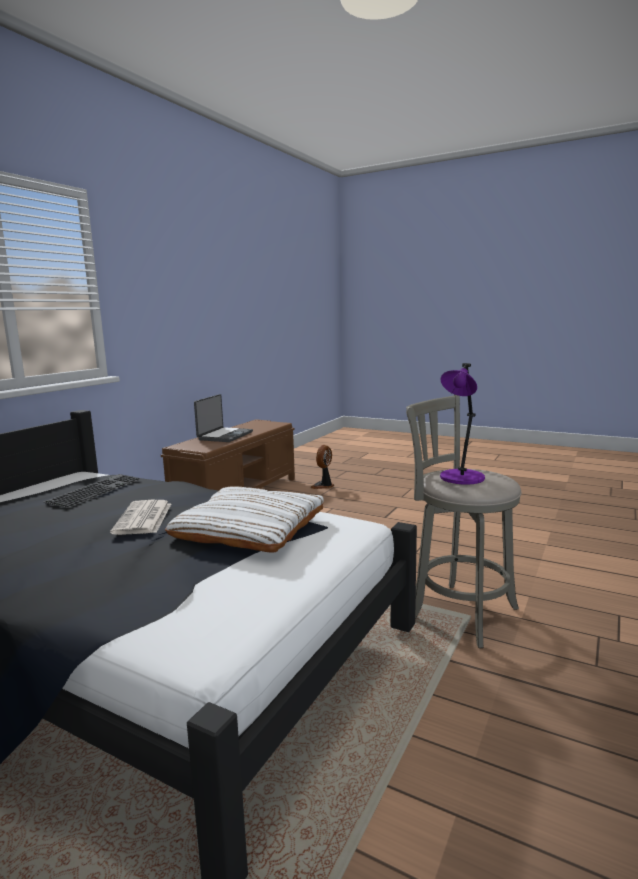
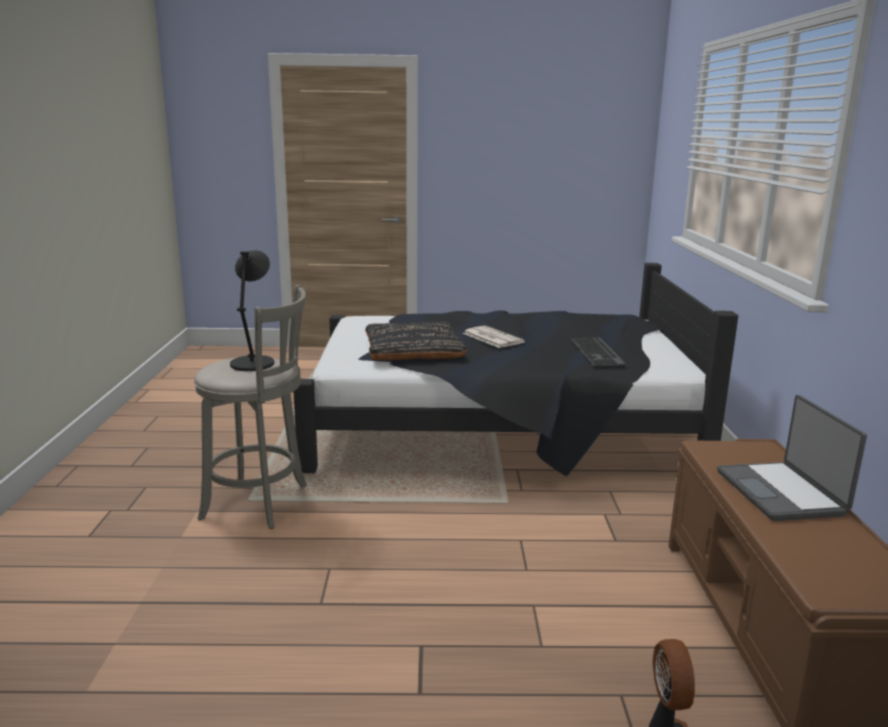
camera: 150 degrees right, 5 degrees up
(249, 528) = (413, 350): white pillow -> black pillow
(461, 478) = (253, 363): purple table lamp -> black table lamp

